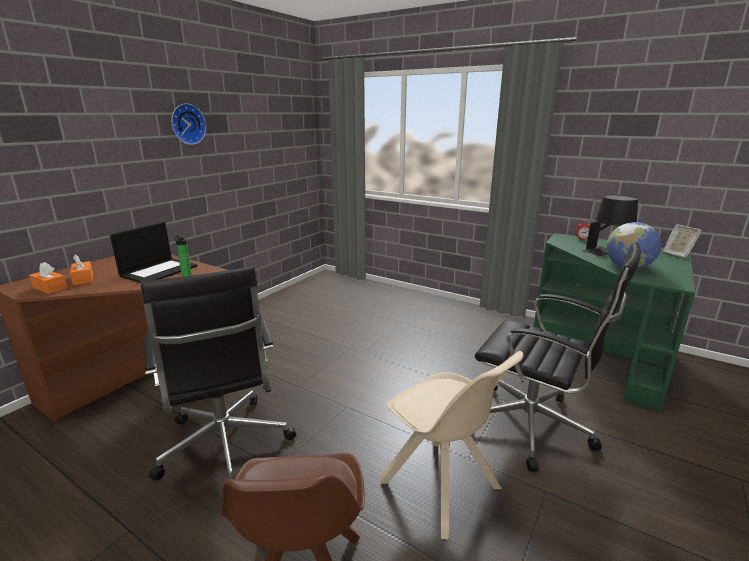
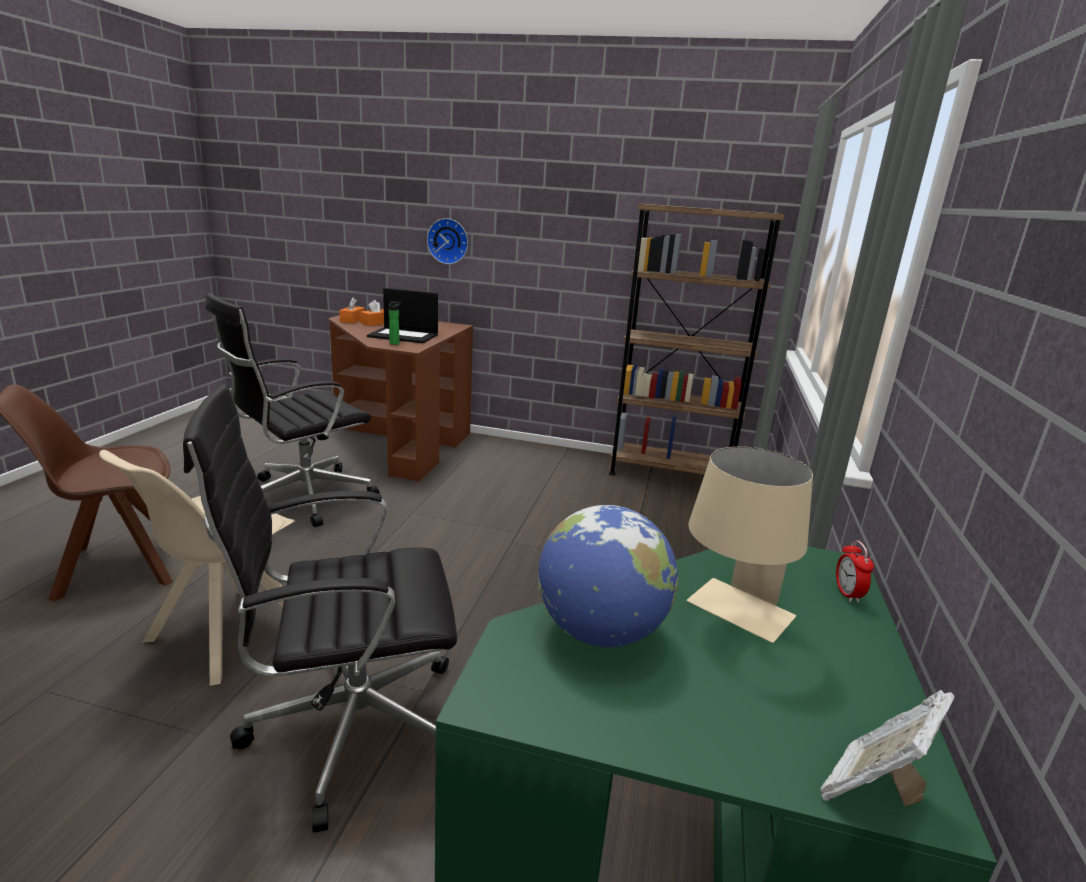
camera: 70 degrees right, 0 degrees up
(187, 124) = (553, 201): wall clock -> wall clock (448, 241)
(304, 289) = (669, 473): none -> brown bookcase
(532, 426) = (350, 727): black office chair -> black office chair turned 60 degrees clockwise
(606, 252) = (732, 617): black table lamp -> beige table lamp

